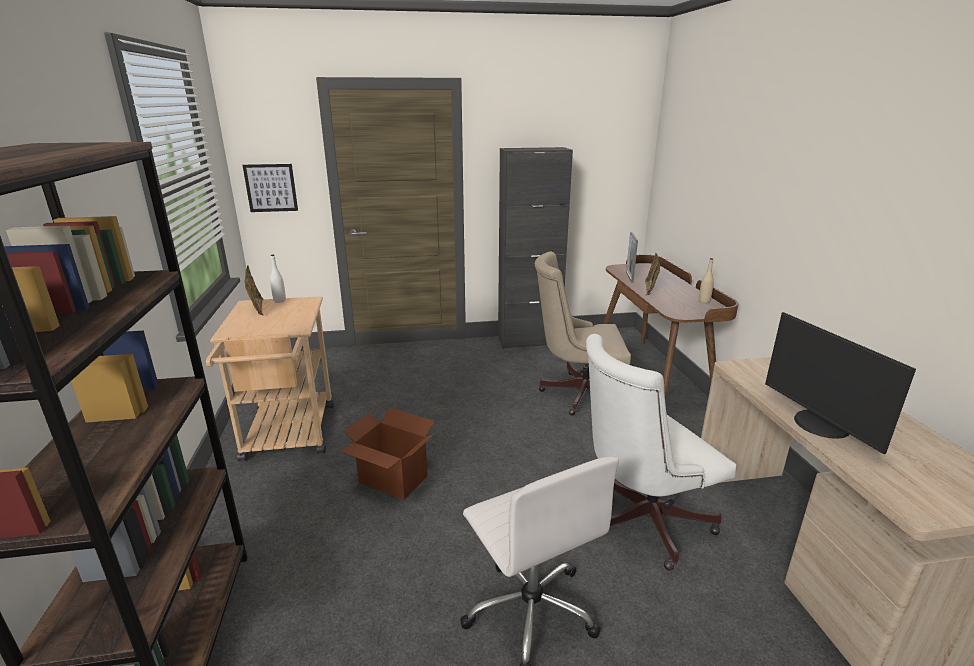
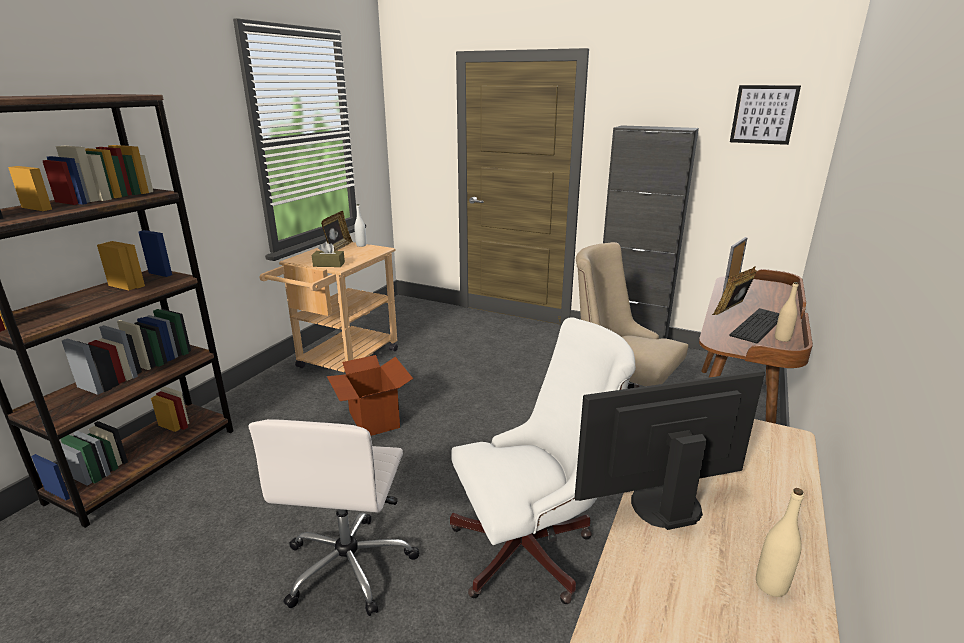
camera: 35 degrees right, 0 degrees up
(271, 188) = (414, 151): picture -> picture (763, 114)
(283, 328) = (329, 264): none -> brown tissue box
(639, 521) = (531, 549): white office chair -> white office chair turned 150 degrees clockwise
(679, 296) = (758, 325): none -> keyboard
(819, 425) = (663, 503): monitor -> monitor turned 60 degrees clockwise
(921, 445) = (771, 585): none -> beige bottle

